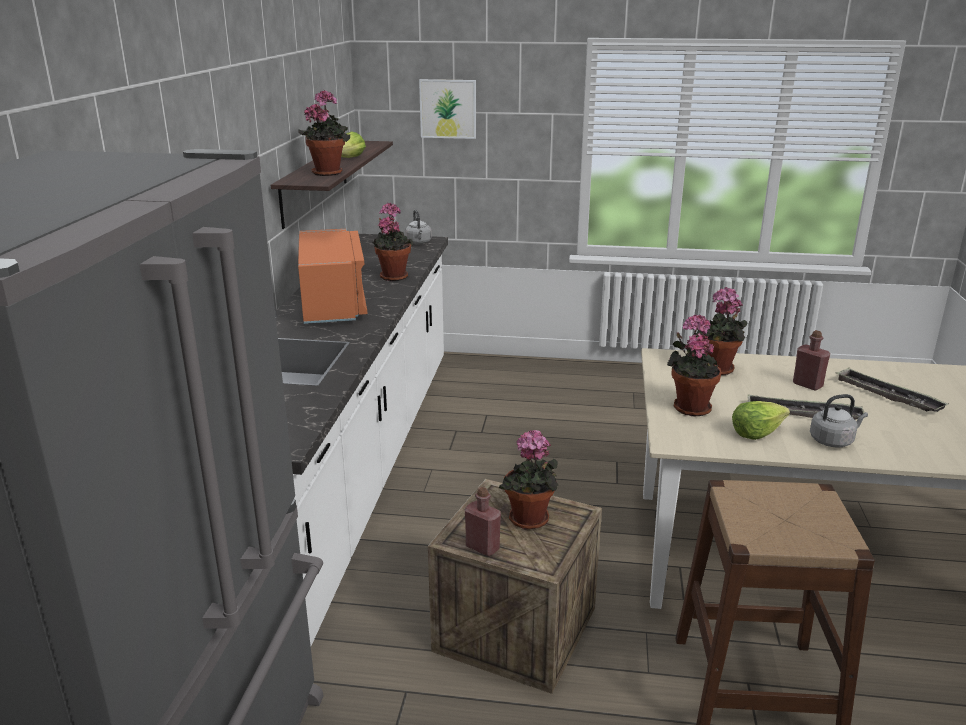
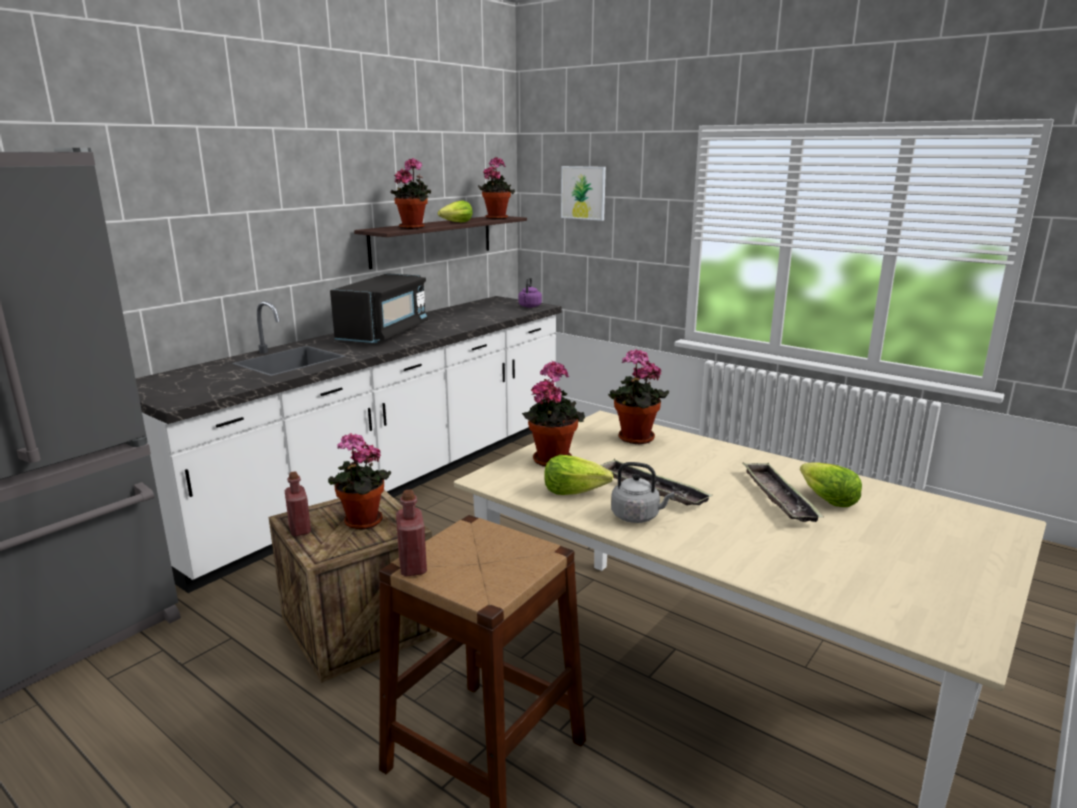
camera: 30 degrees right, 5 degrees down
(332, 304) = (384, 333): orange microwave -> black microwave
(393, 276) = (463, 323): potted plant -> potted plant (497, 218)
(418, 243) = (529, 306): grey kettle -> purple kettle
(807, 385) = (705, 469): red bottle -> red bottle (412, 566)
(915, 388) = (826, 499): none -> lettuce

